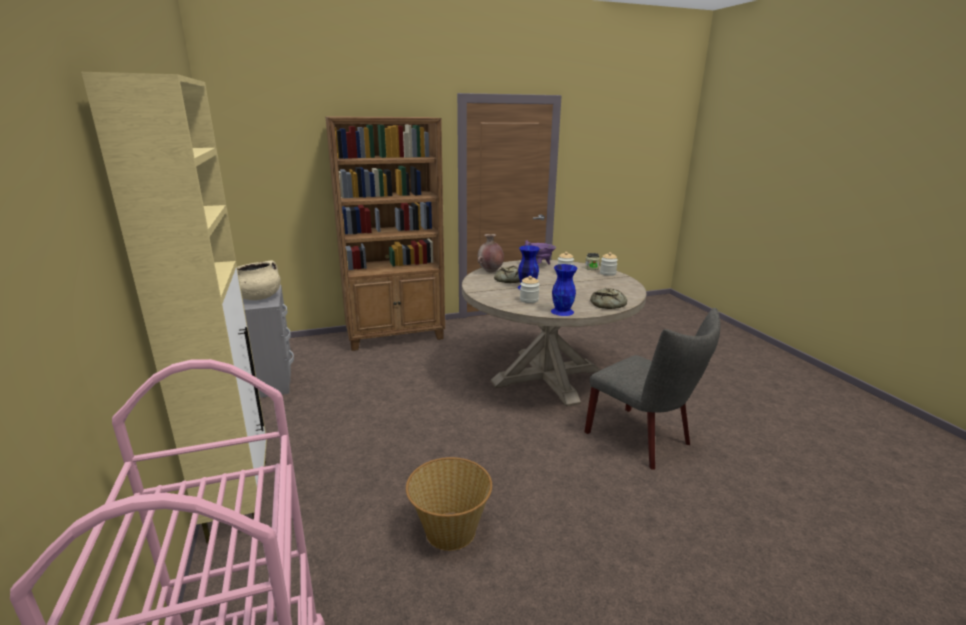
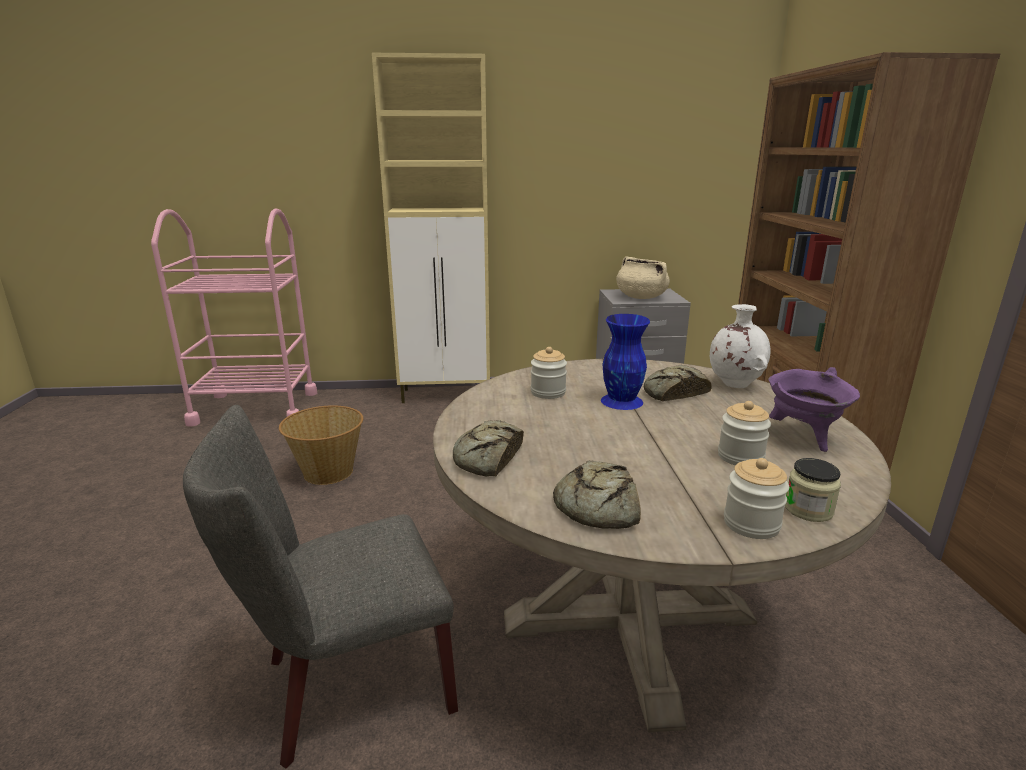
camera: 105 degrees right, 0 degrees up
(490, 271) = (734, 384): brown vase -> white vase
(562, 311) = (478, 408): blue vase -> none
(621, 288) = (596, 506): none -> bread

